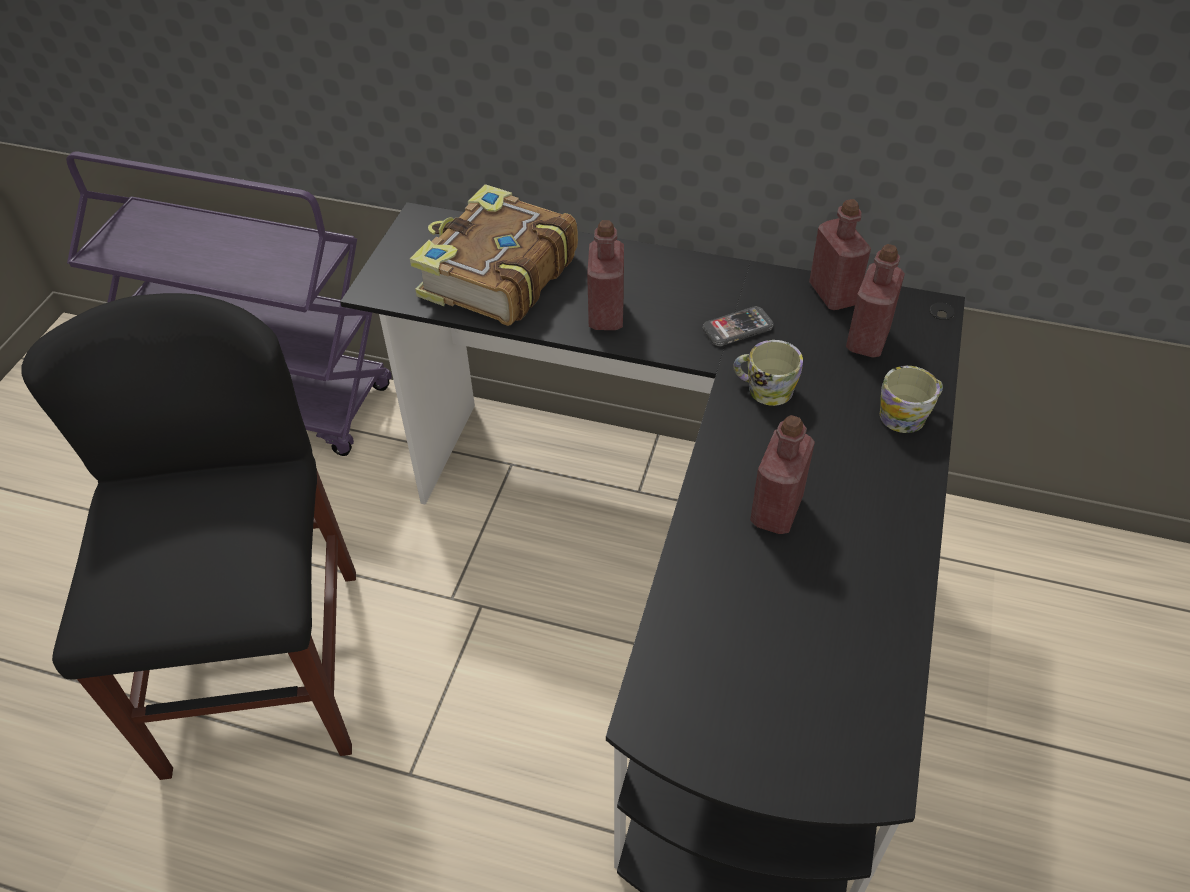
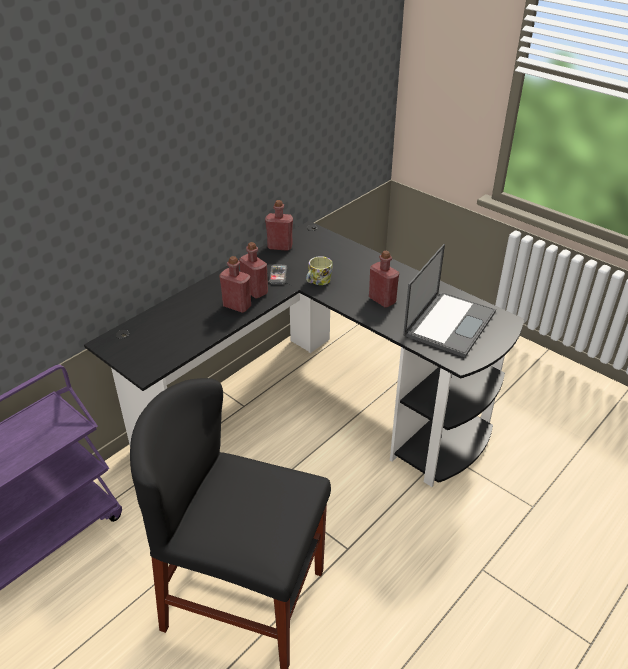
camera: 65 degrees left, 10 degrees down
(496, 276) = (177, 330): book -> none
(781, 658) = (449, 323): none -> laptop
(867, 340) = (312, 249): red bottle -> red bottle (254, 291)
(908, 415) = (358, 255): mug -> none

